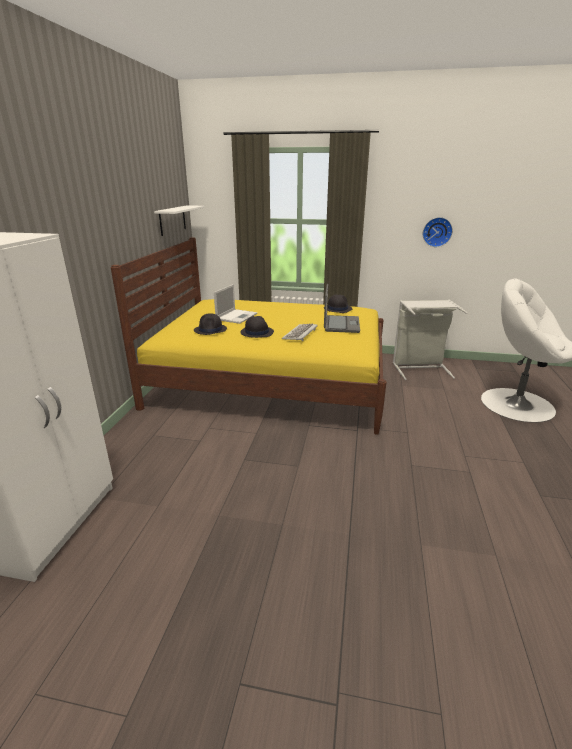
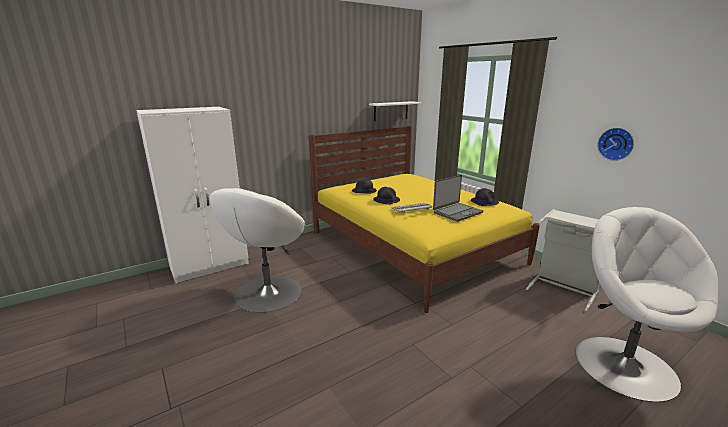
camera: 45 degrees right, 5 degrees down
(207, 506) = (267, 293): none -> white armchair
(237, 316) = (397, 187): laptop -> none

